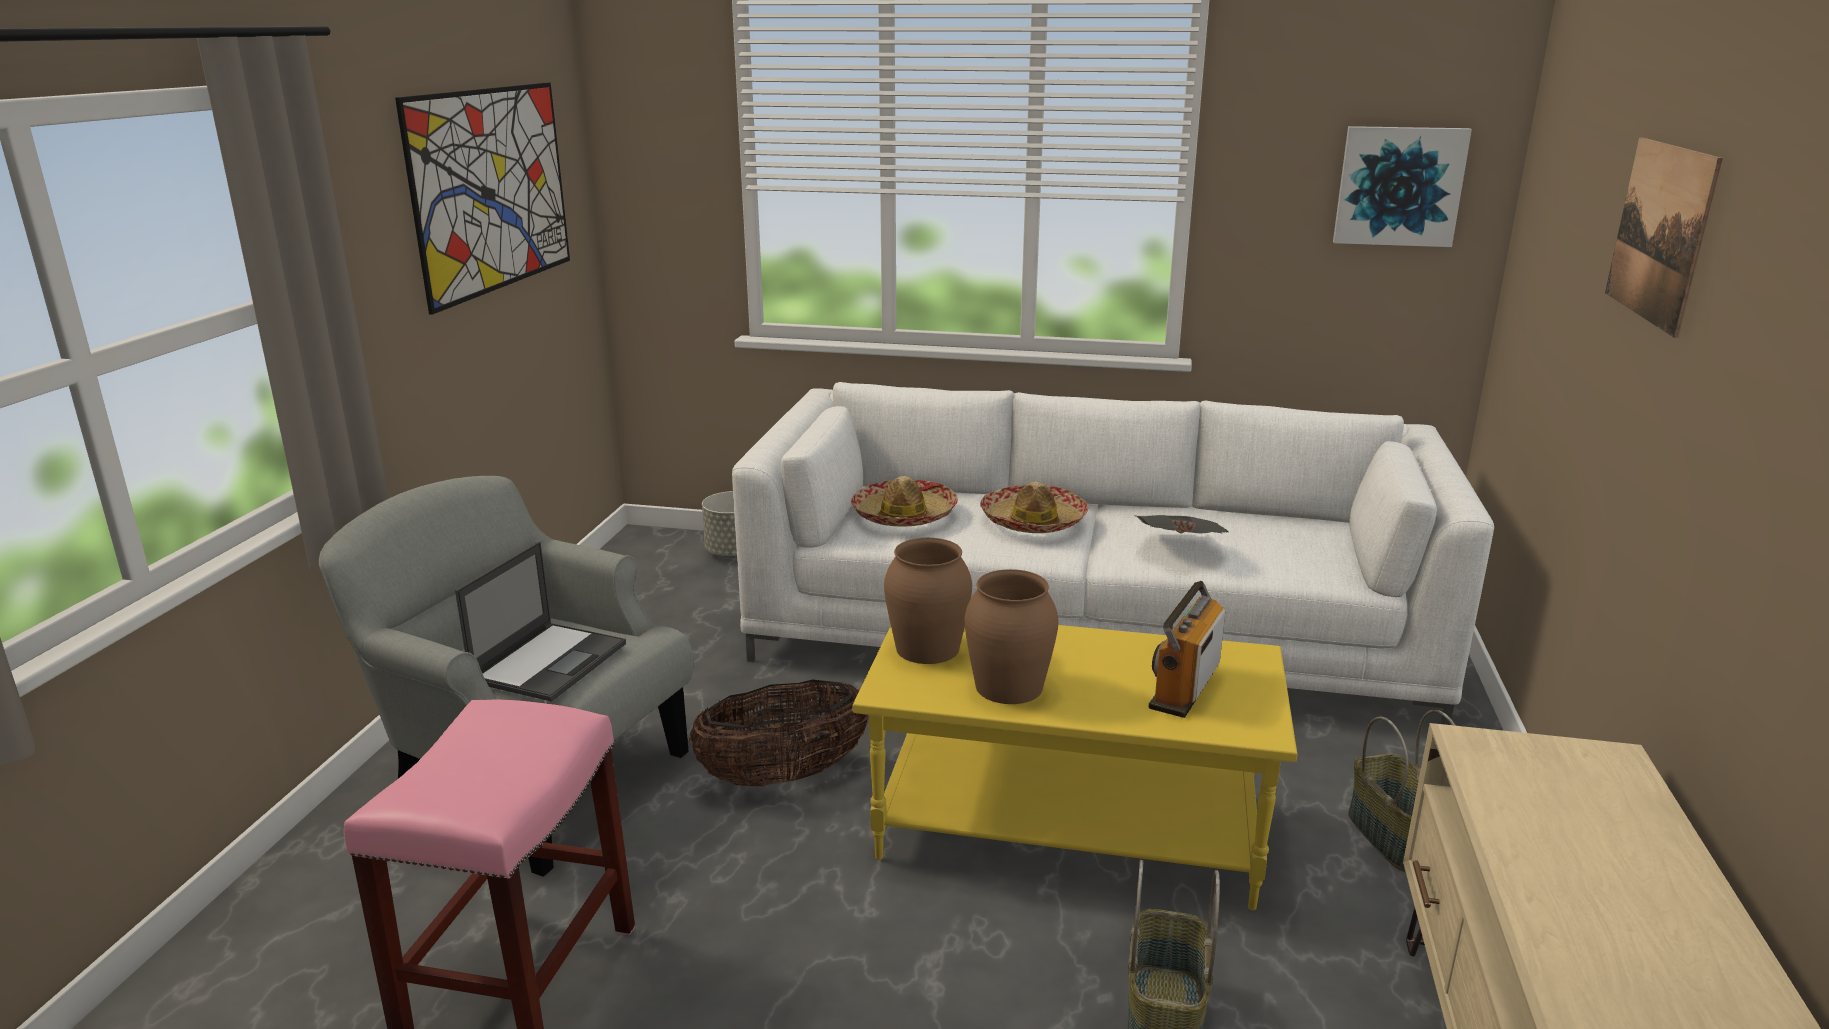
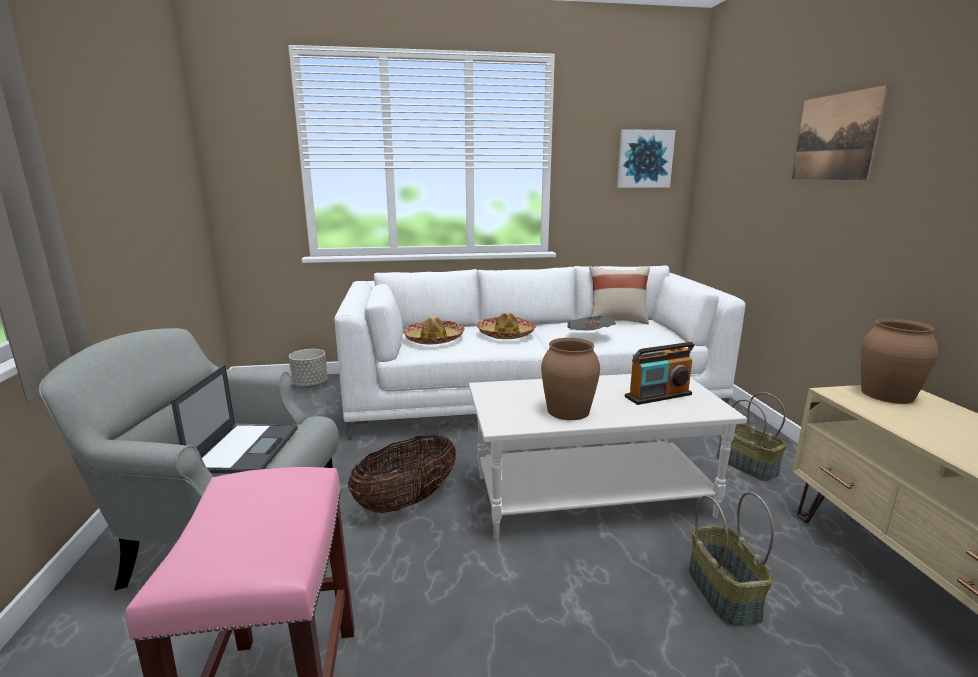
camera: 20 degrees left, 5 degrees down
(492, 189) = (142, 151): picture -> none
(928, 648) = (504, 399): brown vase -> brown vase (887, 394)
(1069, 828) = (591, 495): yellow coffee table -> white coffee table
(1183, 686) = (658, 396): radio -> radio turned 120 degrees counterclockwise
(1270, 518) = (617, 321): none -> beige pillow

